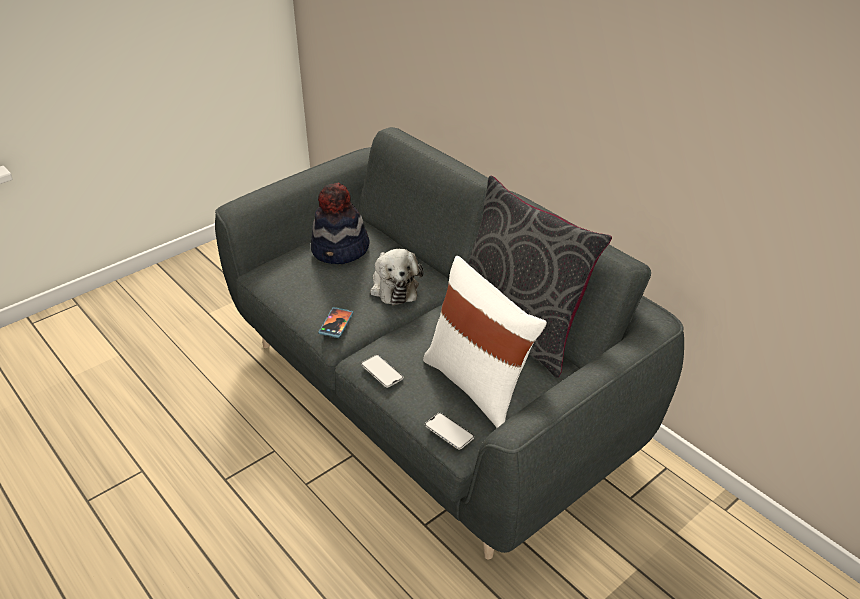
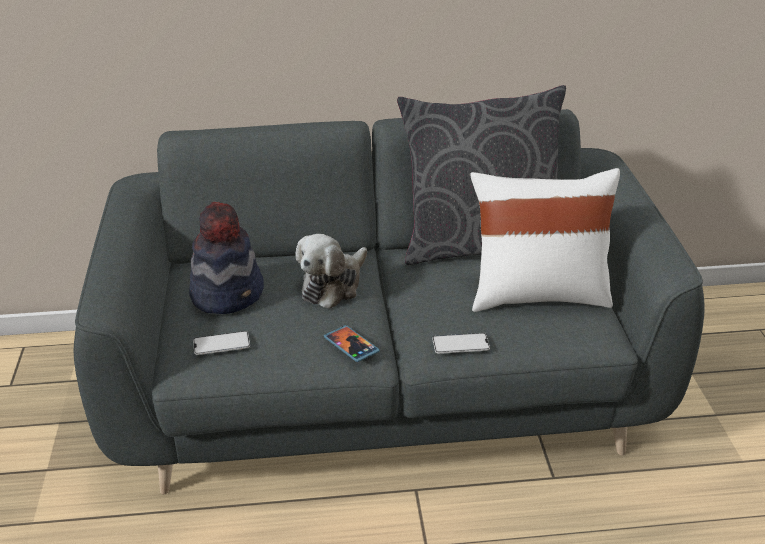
camera: 55 degrees left, 5 degrees down
(393, 287) = (333, 286): plush toy -> plush toy turned 105 degrees clockwise
(449, 431) = (586, 336): phone -> phone (221, 344)

